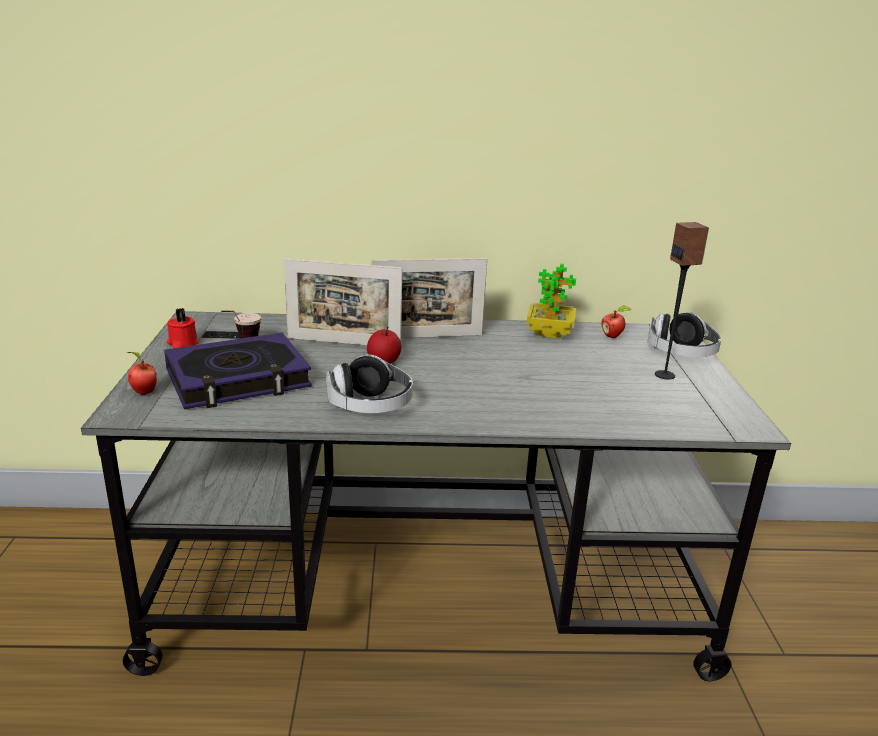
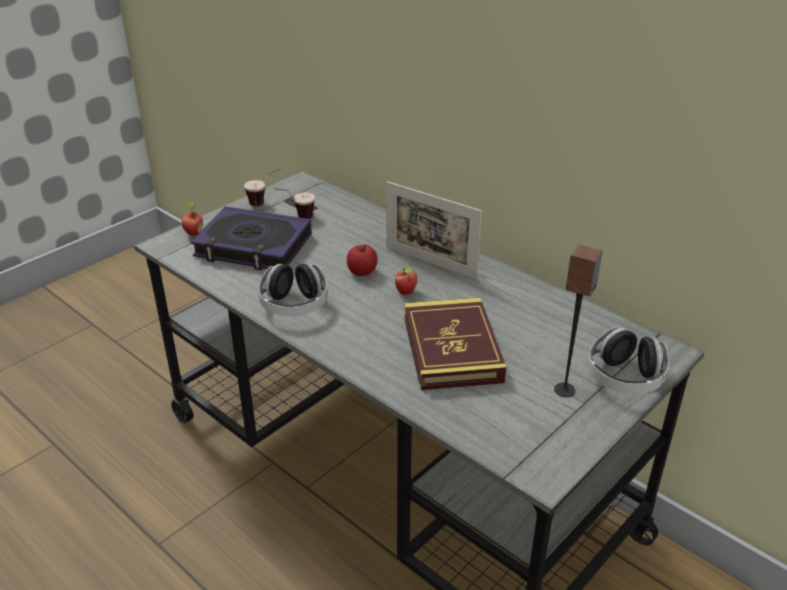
camera: 45 degrees right, 10 degrees up
(182, 343) = (265, 202): red candle -> cup
(343, 343) = (362, 243): picture frame -> none
(549, 333) = (538, 302): potted plant -> none
(552, 383) = (451, 349): none -> book
(613, 336) = (593, 330): apple -> apple (406, 292)

